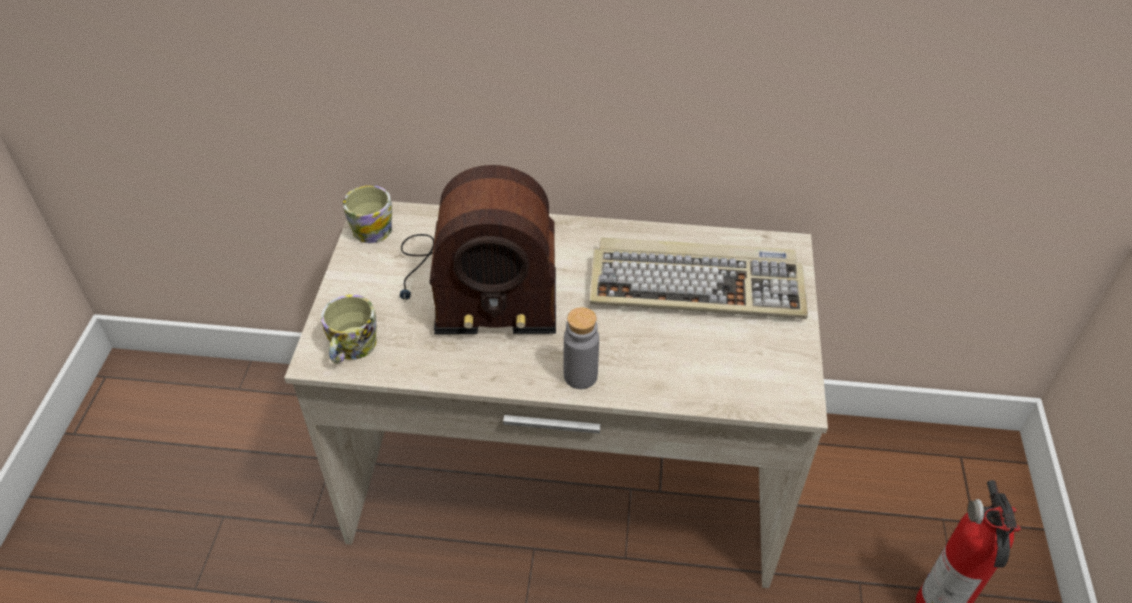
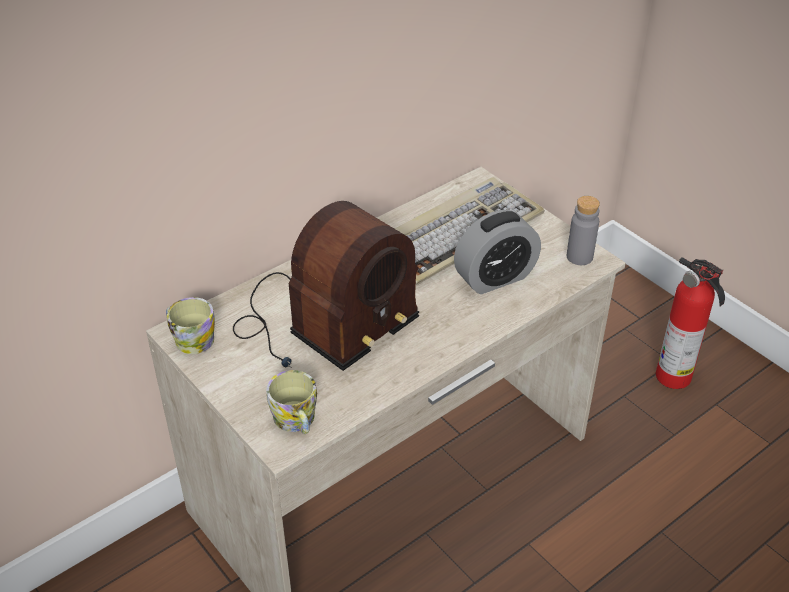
camera: 45 degrees left, 5 degrees down
(580, 376) = (465, 330): grey bottle -> grey bottle (579, 257)
(674, 348) = (495, 278): none -> alarm clock

